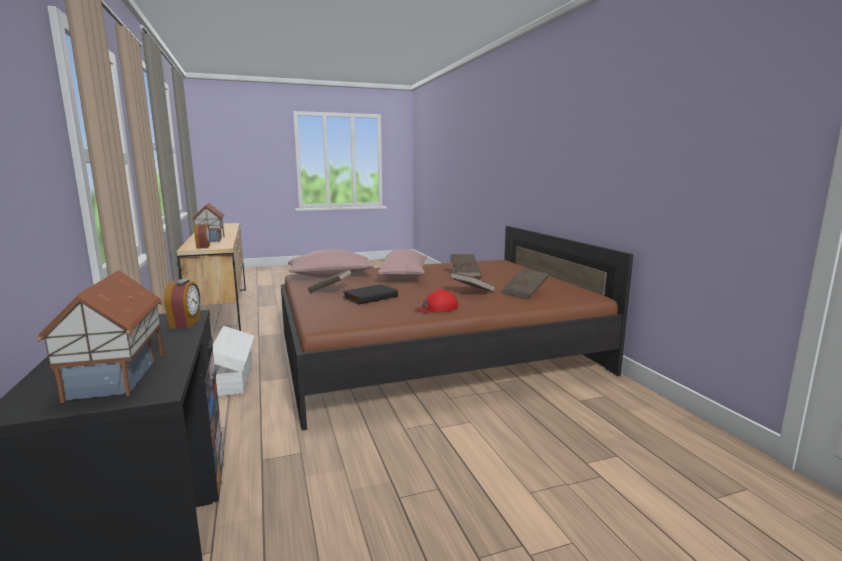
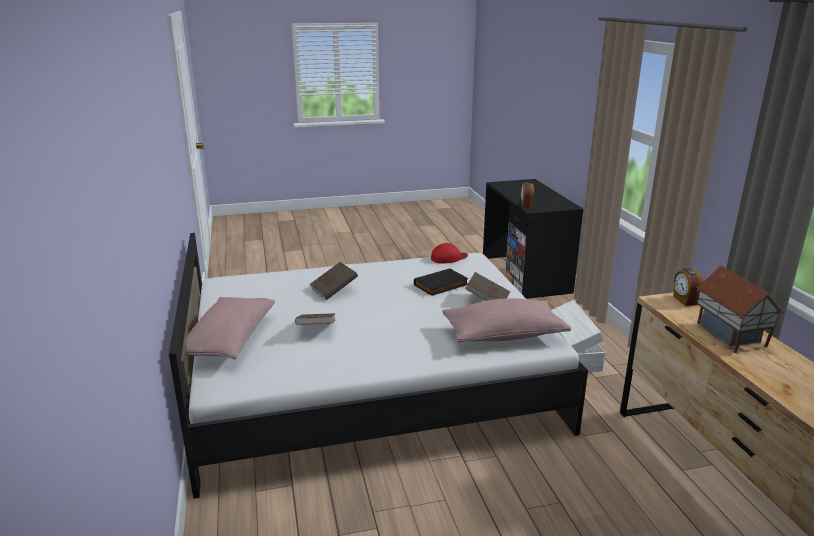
camera: 175 degrees left, 10 degrees up
(119, 376) = (516, 187): toy house -> none
(404, 276) = (401, 331): pink pillow -> pink pillow (228, 340)
(433, 352) = (370, 383): brown bed -> white bed
(436, 308) = (380, 269): red cap -> red cap (448, 258)
(525, 293) = (281, 287): brown book -> none

